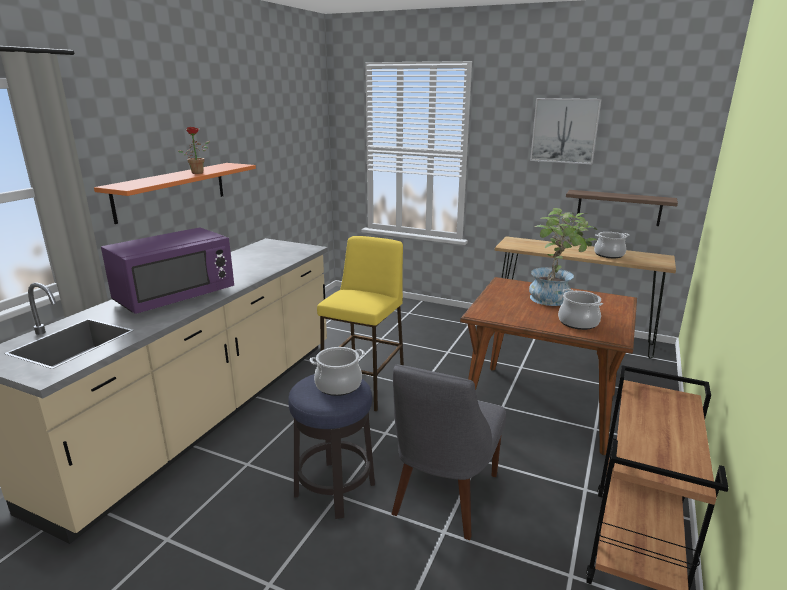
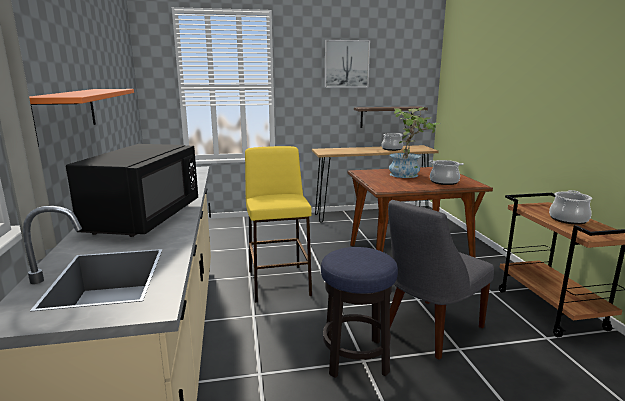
camera: 35 degrees left, 5 degrees down
(175, 297) = (144, 218): purple microwave -> black microwave
(199, 172) = (100, 91): potted plant -> none
(338, 385) = (362, 255): cooking pot -> cooking pot (568, 219)
(443, 497) = (430, 329): grey chair -> grey chair turned 60 degrees clockwise

